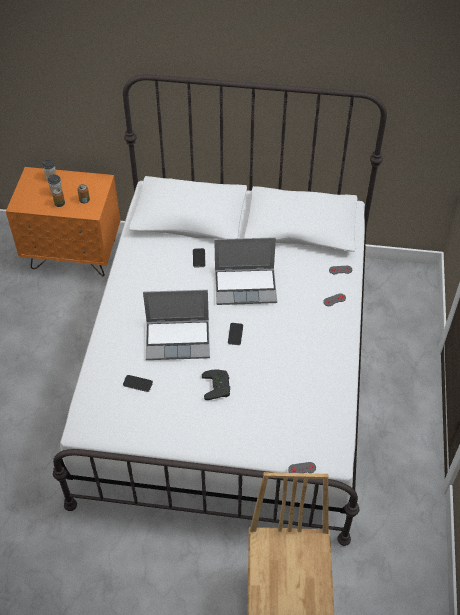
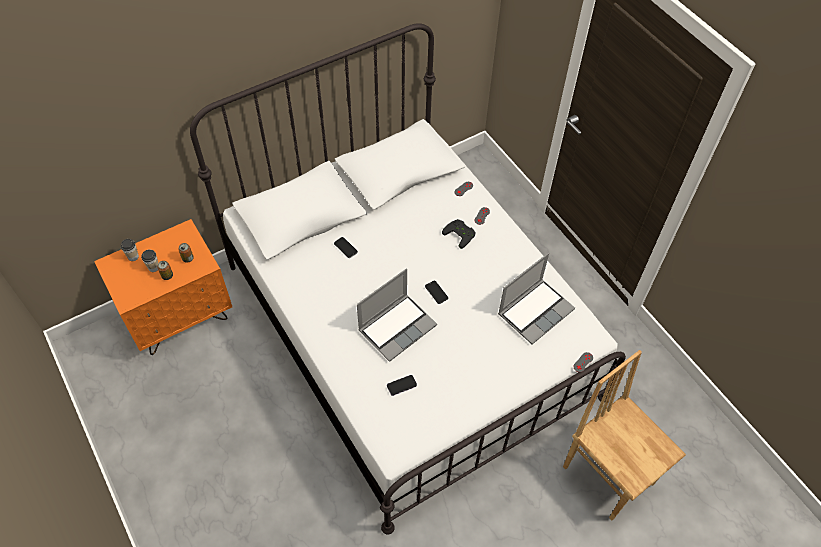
camera: 40 degrees left, 5 degrees up
(218, 386) = (465, 343): black game controller -> black game controller (461, 234)
(246, 286) = (406, 247): laptop -> laptop (535, 311)

